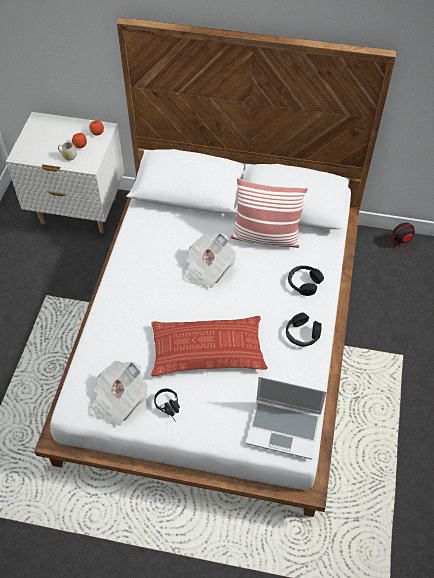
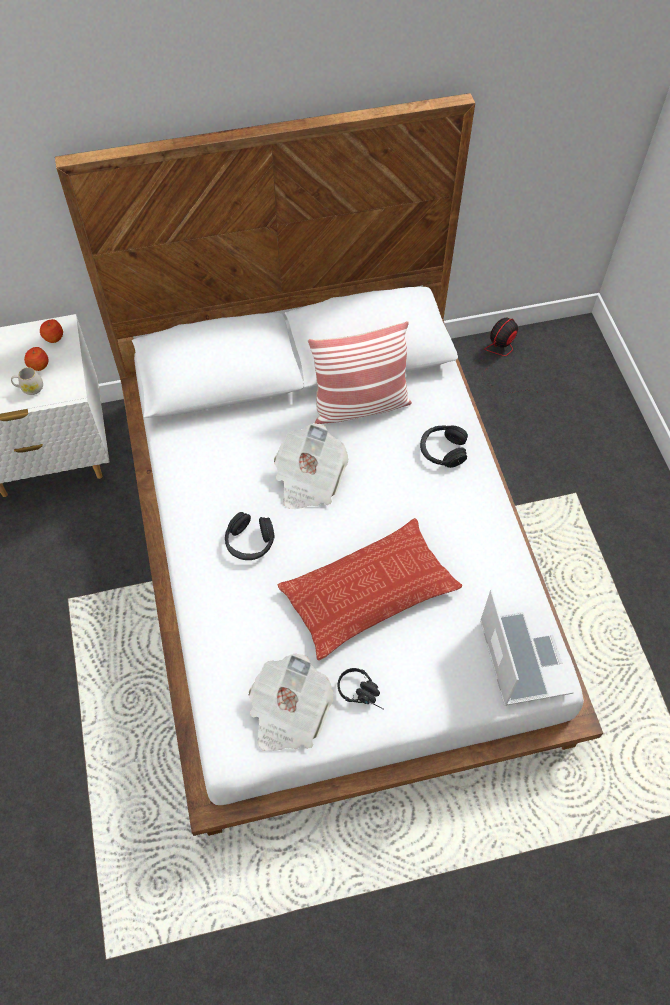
camera: 25 degrees left, 5 degrees up
(284, 428) = (522, 656): laptop -> laptop turned 90 degrees counterclockwise
(302, 334) = (477, 521): black headphones -> black headphones (249, 542)

